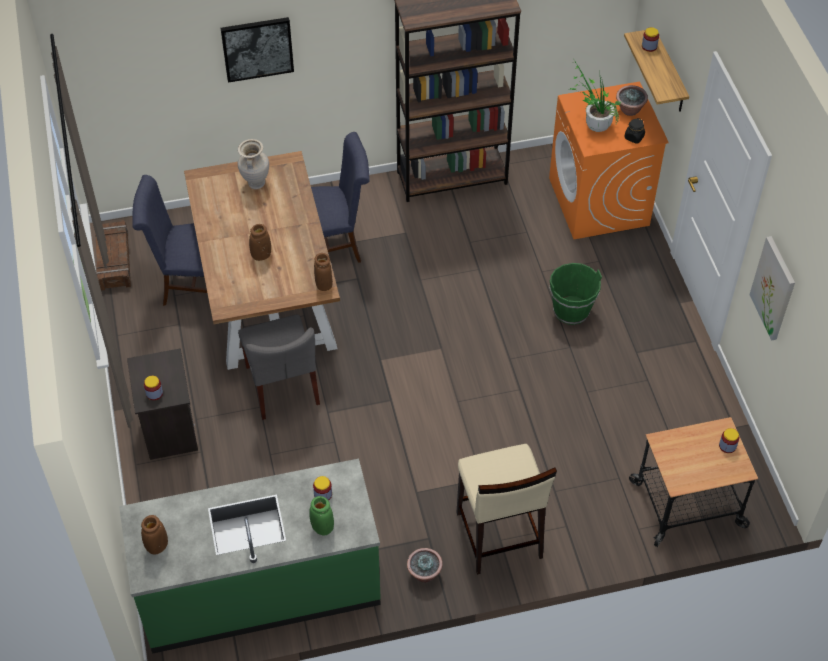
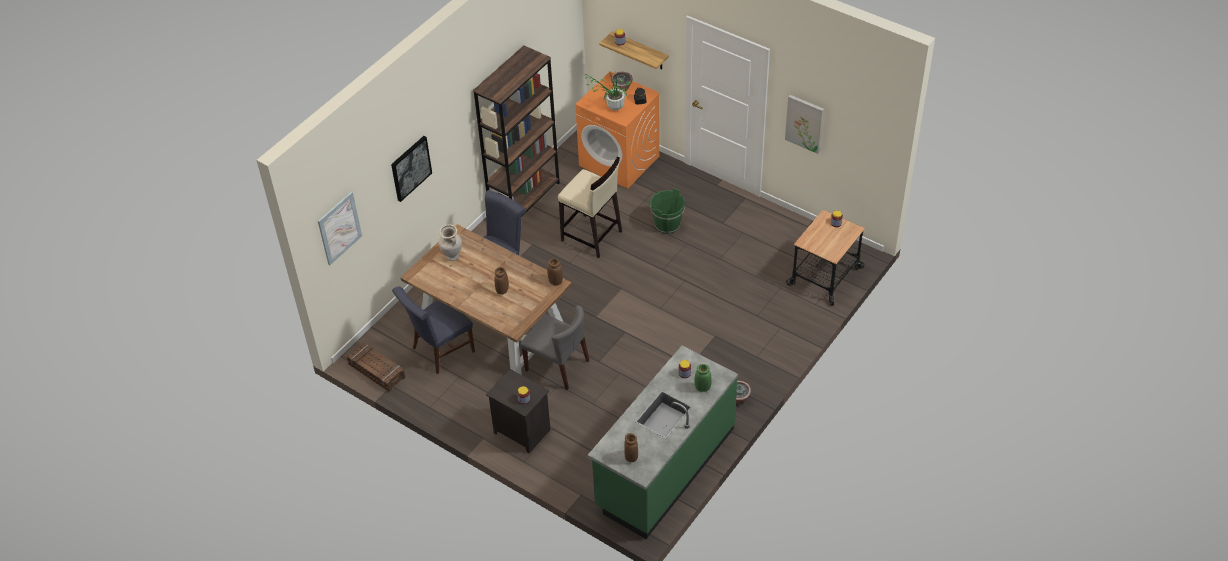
camera: 40 degrees left, 5 degrees down
(113, 67) = (339, 228): none -> picture
(498, 536) = (754, 356): beige stool -> beige stool (592, 236)

